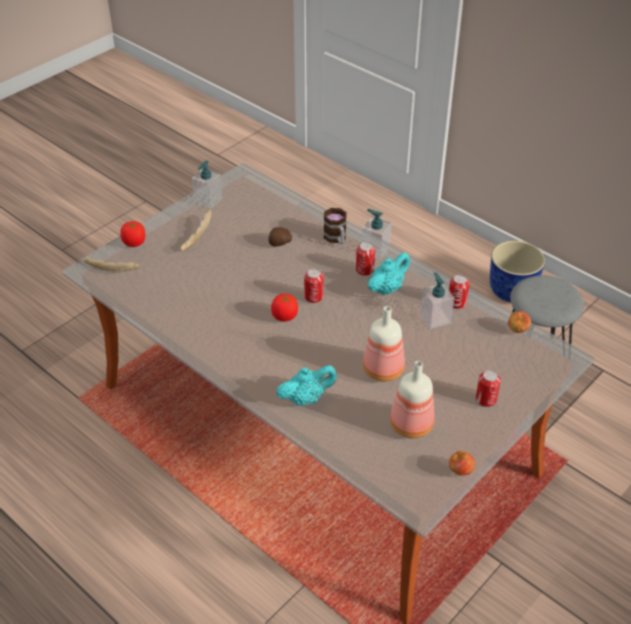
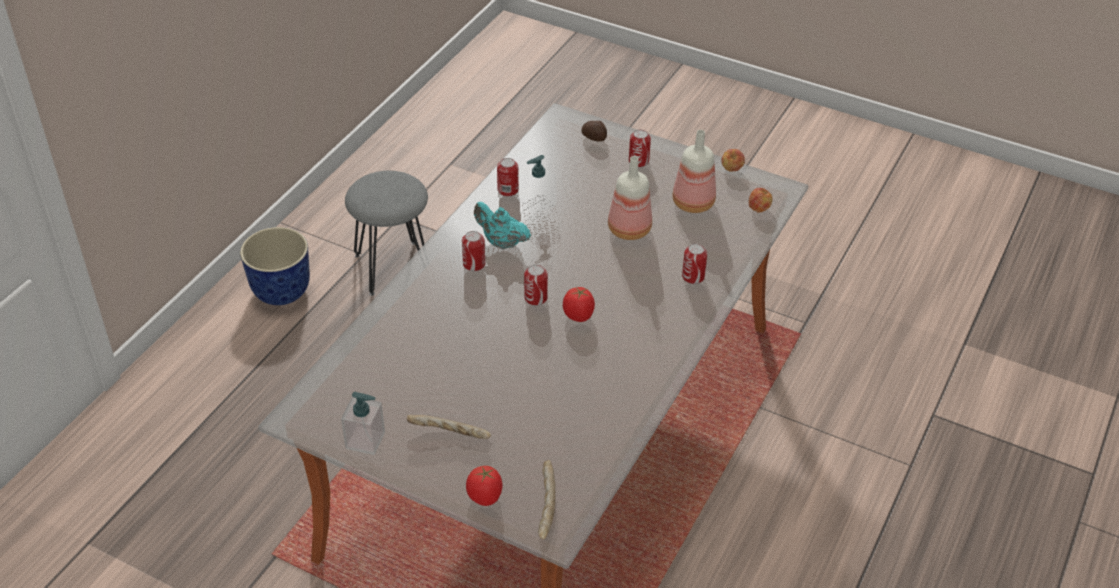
camera: 105 degrees left, 0 degrees up
(279, 243) = (445, 346): potato -> potato (594, 138)
(306, 398) = (693, 277): turquoise teapot -> can
(336, 239) = (421, 296): mug -> none
(375, 250) = (435, 260): soap dispenser -> none
(517, 330) = (535, 148): apple -> apple (759, 209)

